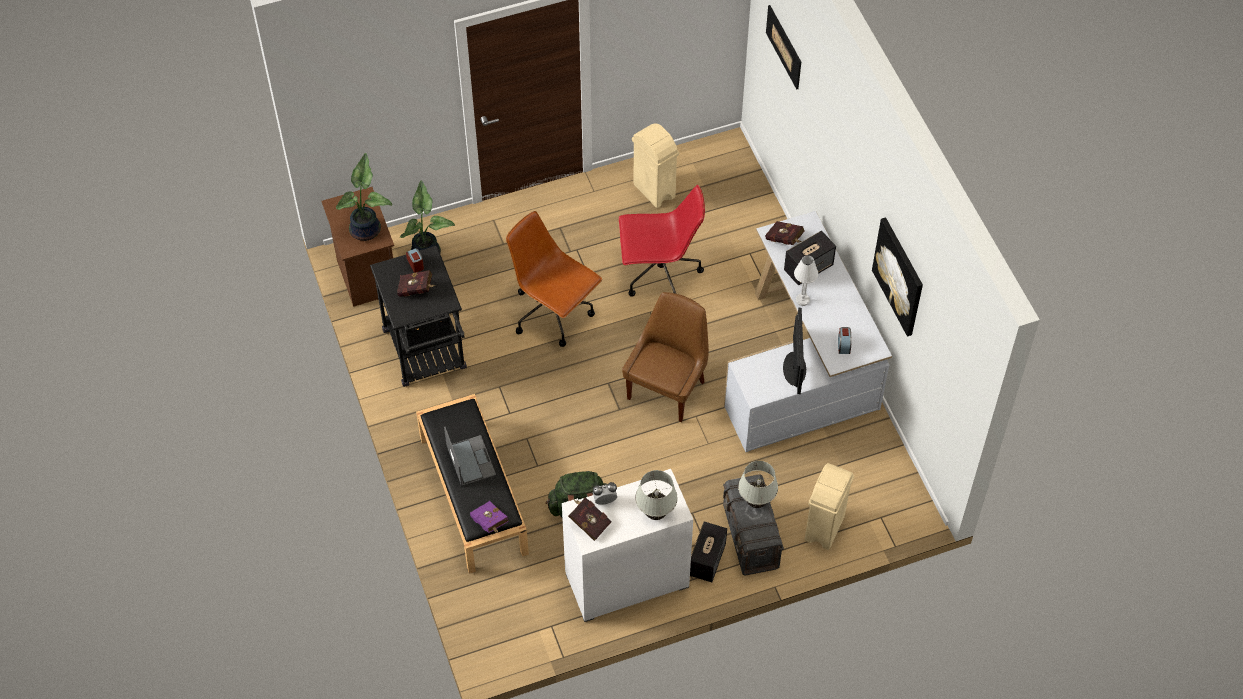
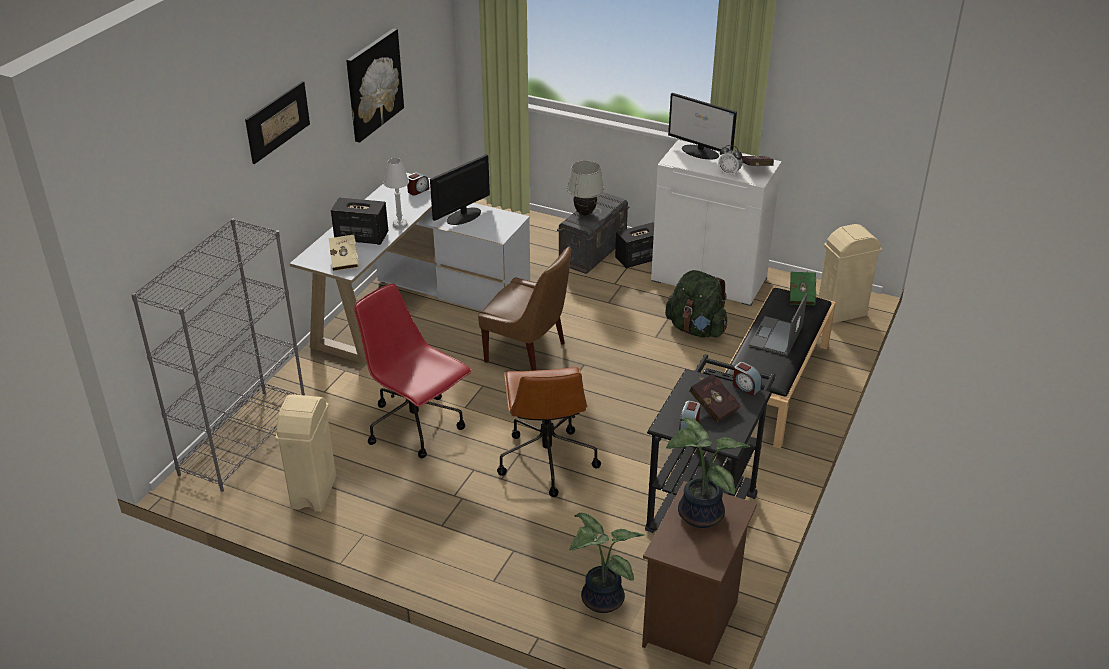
camera: 135 degrees left, 20 degrees down
(410, 318) = (745, 387): none -> alarm clock
(490, 523) = (802, 296): purple book -> green book
(656, 514) = (700, 152): white table lamp -> monitor
(667, 388) = (528, 353): brown chair -> brown chair turned 135 degrees counterclockwise
(743, 189) = (244, 438): none -> grey bookcase
(784, 46) = (174, 202): picture -> picture (277, 121)
(785, 240) = (345, 260): red book -> beige book
(823, 528) = (539, 230): beige trash can -> beige trash can (842, 313)

